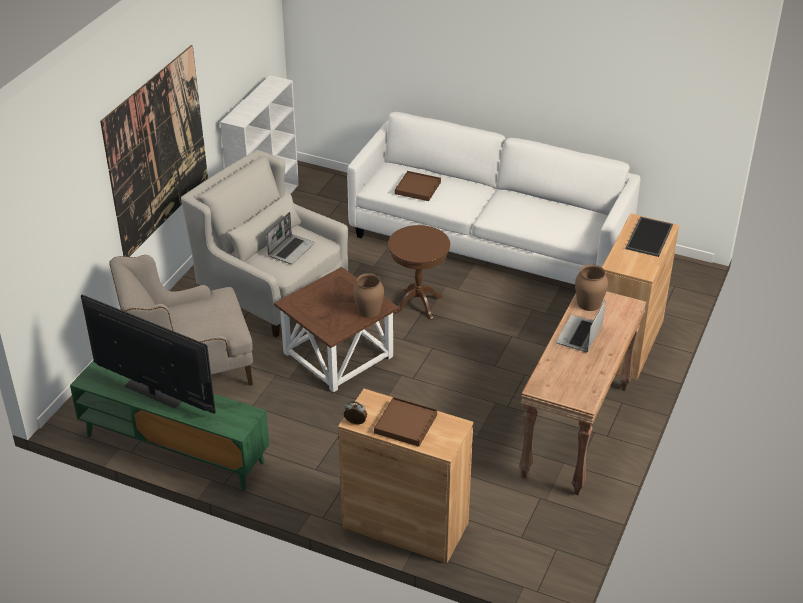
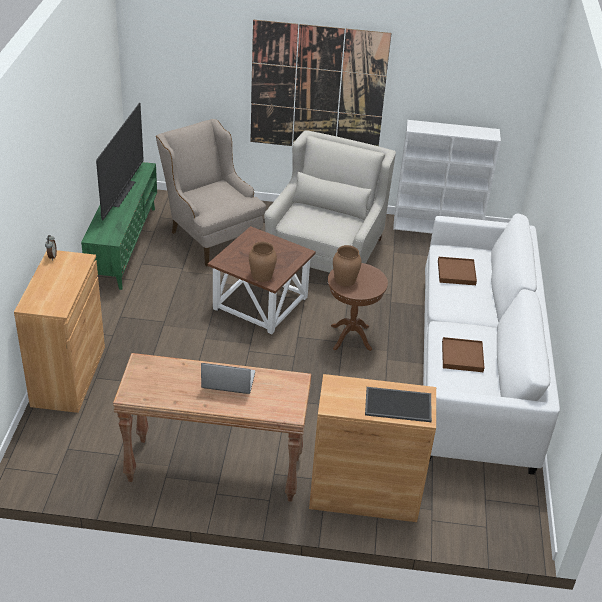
camera: 70 degrees right, 0 degrees up
(291, 250) = (322, 221): laptop -> none
(405, 424) = (55, 281): brown tray -> brown tray (462, 356)
(588, 303) = (281, 382): brown vase -> brown vase (345, 279)

